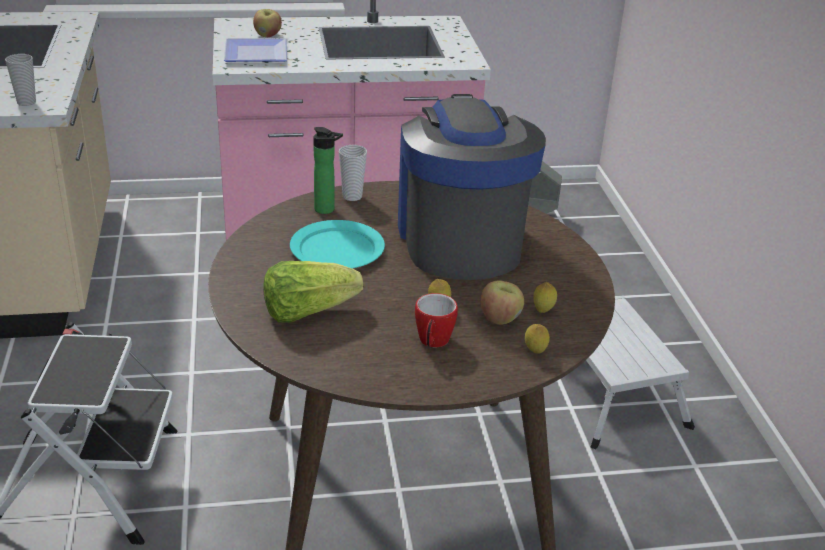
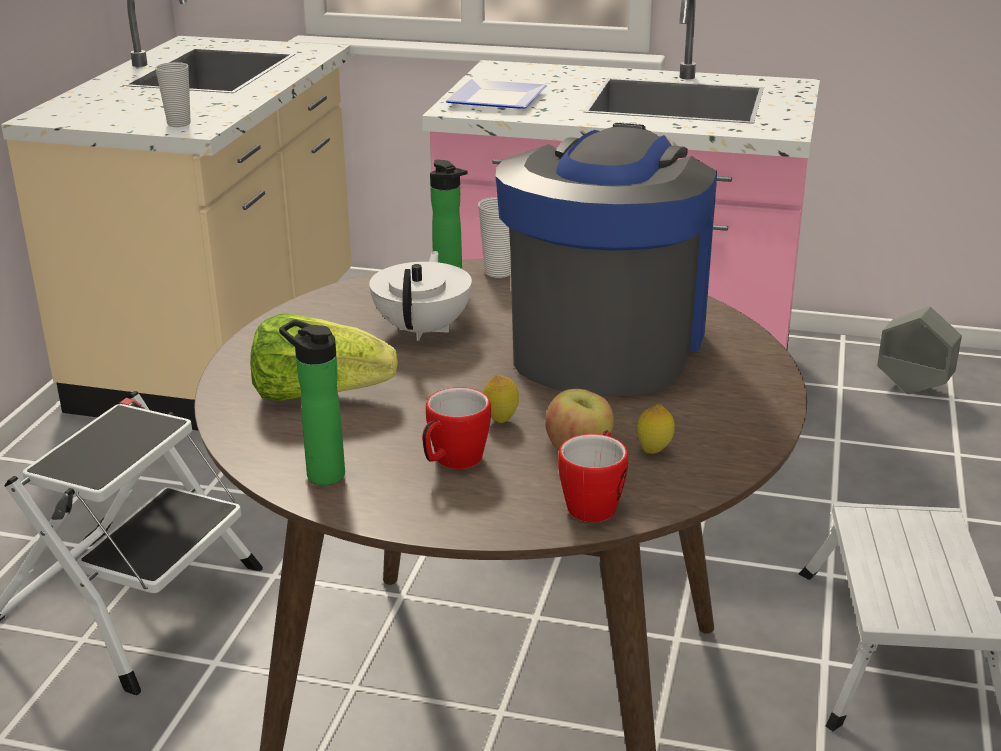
camera: 25 degrees right, 5 degrees down
(267, 35) = (530, 82): apple -> none
(337, 249) = (424, 329): turquoise plate -> white teapot
(357, 368) = (321, 473): none -> bottle
(535, 352) = (594, 503): lemon -> mug

